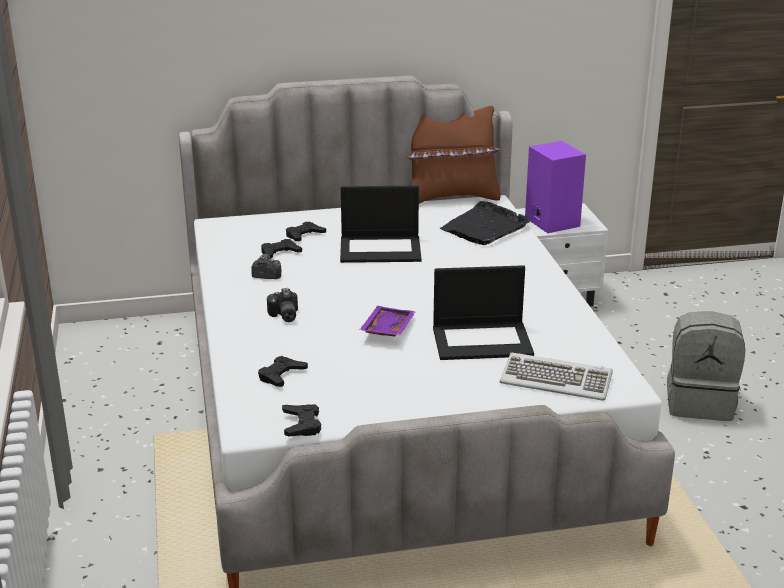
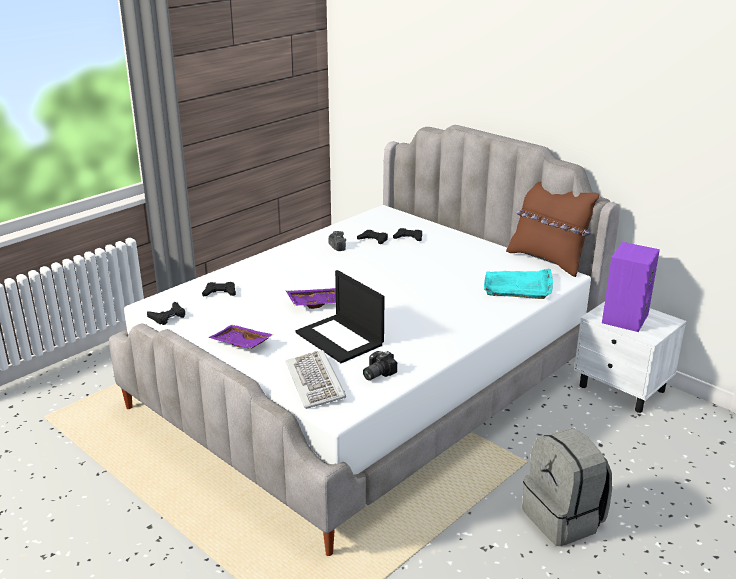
camera: 55 degrees right, 0 degrees up
(283, 316) = (293, 268): camera -> camera (376, 373)
(381, 249) = (426, 265): laptop -> none
(427, 398) = (240, 344): none -> purple tray
(485, 227) = (518, 286): black tray -> turquoise tray

